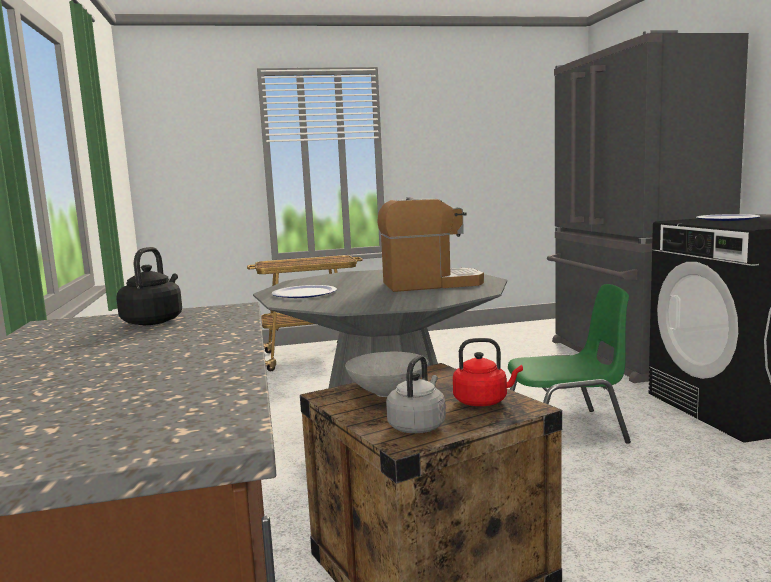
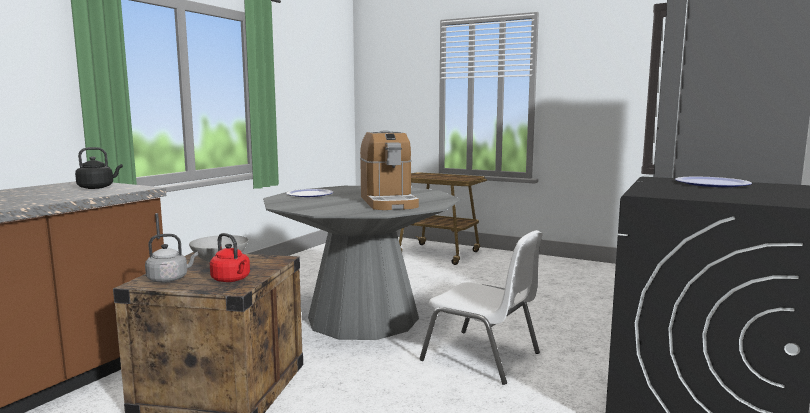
camera: 40 degrees right, 0 degrees up
(430, 284) = (388, 202): coffee machine -> coffee machine turned 45 degrees clockwise
(565, 430) = (482, 357): green chair -> white chair

